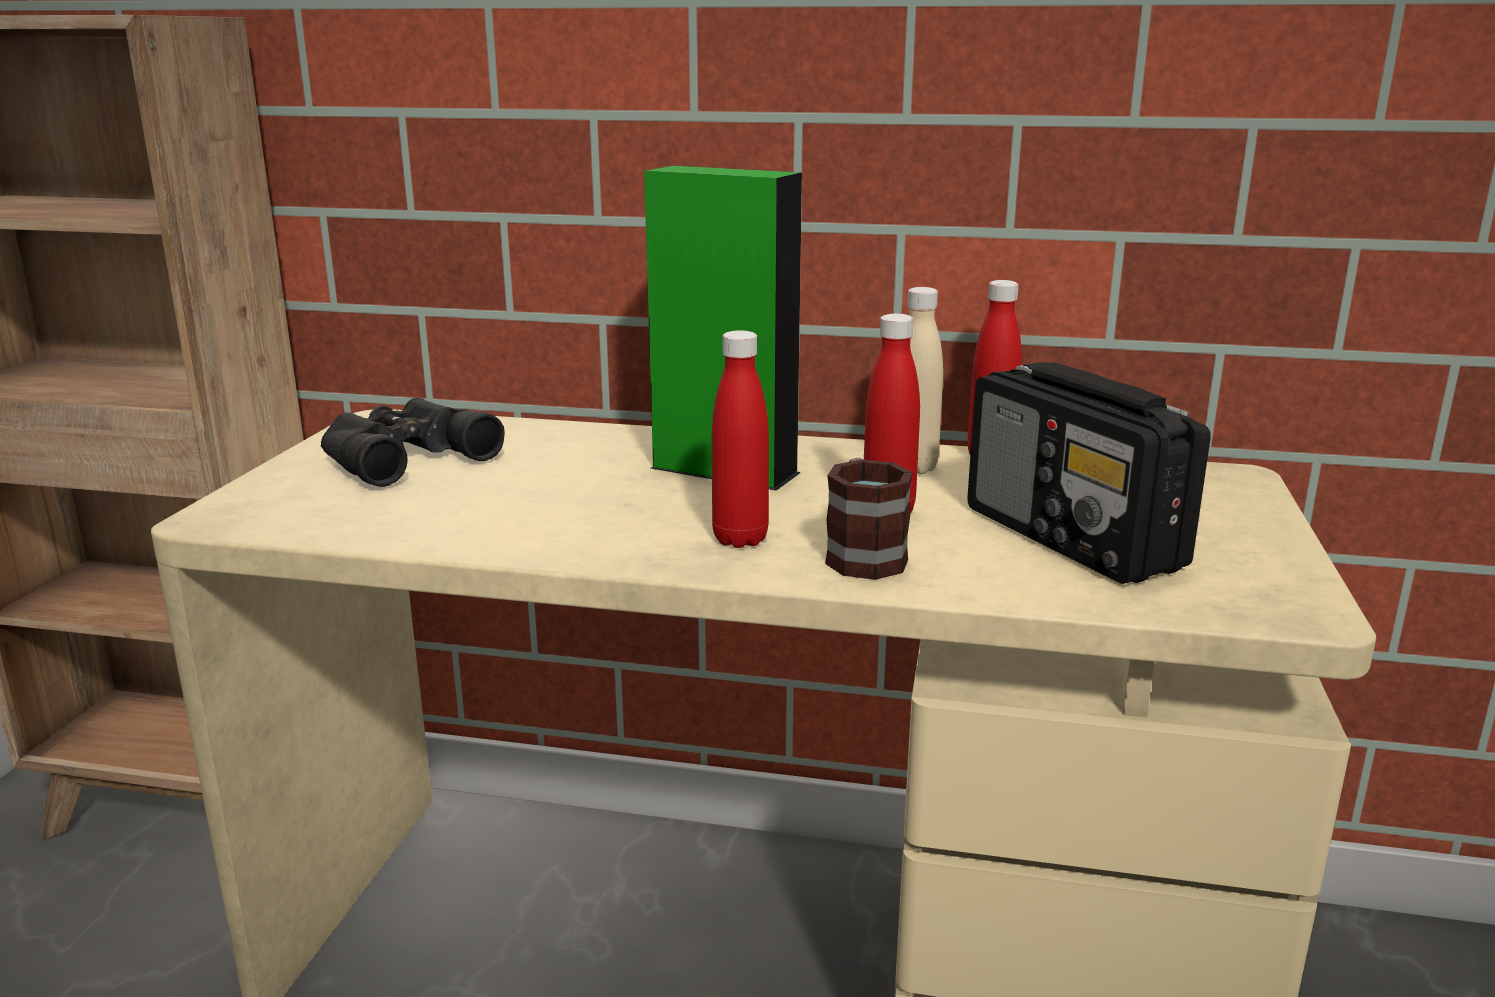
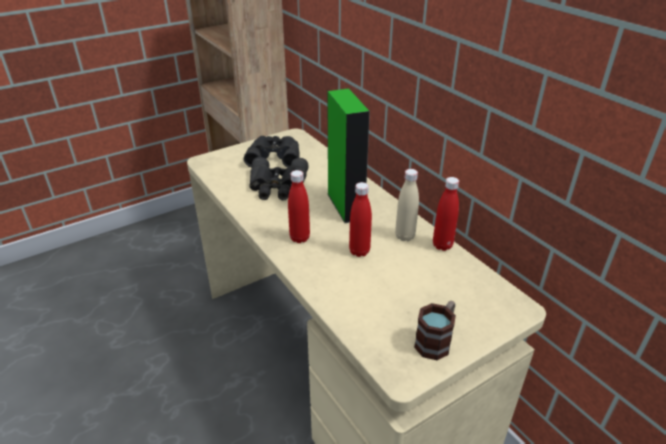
camera: 45 degrees right, 15 degrees up
(515, 492) = (277, 186): none -> black binoculars
(863, 554) = (320, 264): mug -> mug (436, 340)
(1073, 539) = (392, 298): radio -> none

